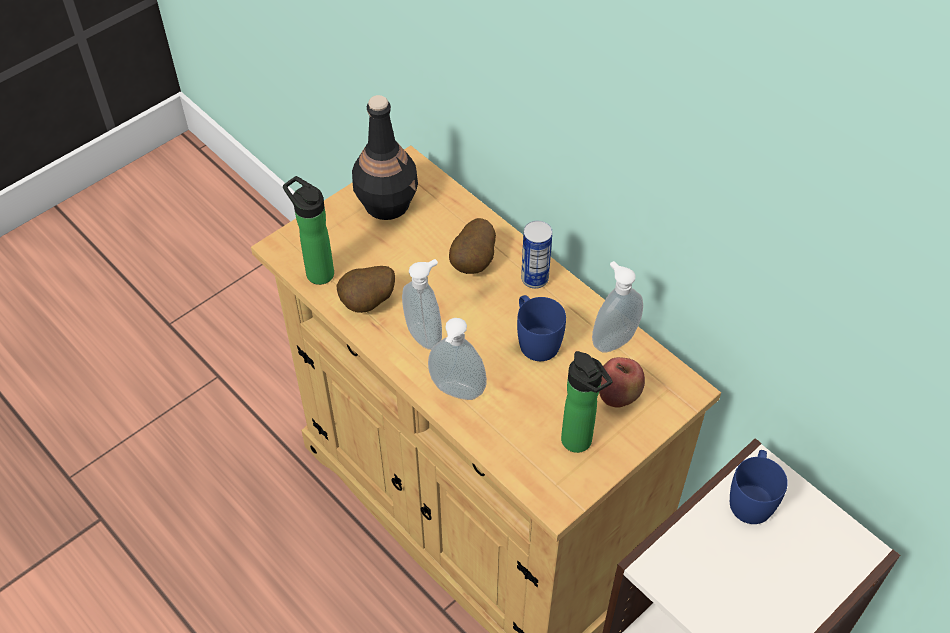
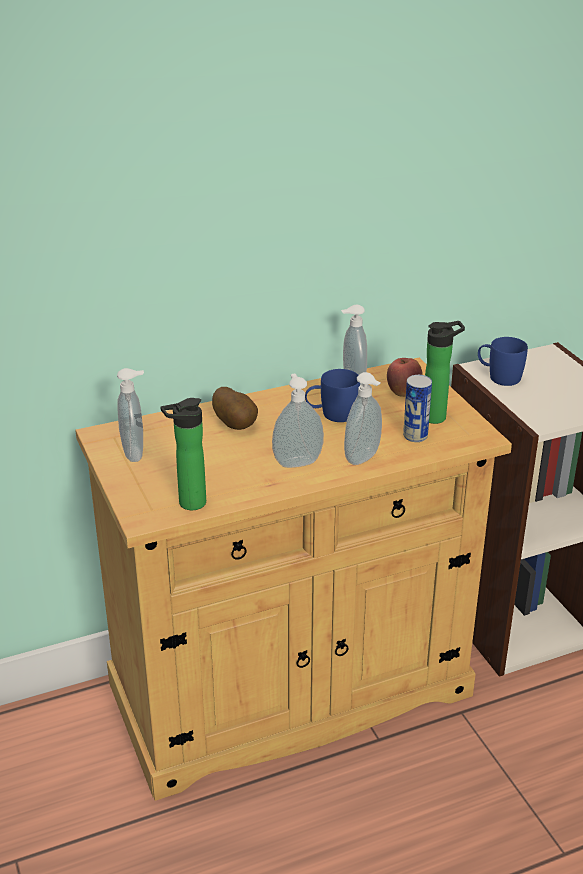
camera: 70 degrees left, 20 degrees down
(368, 303) = (244, 483): potato -> none
(387, 203) = (136, 453): black bottle -> soap dispenser
(534, 278) = (272, 402): can -> can (415, 436)

